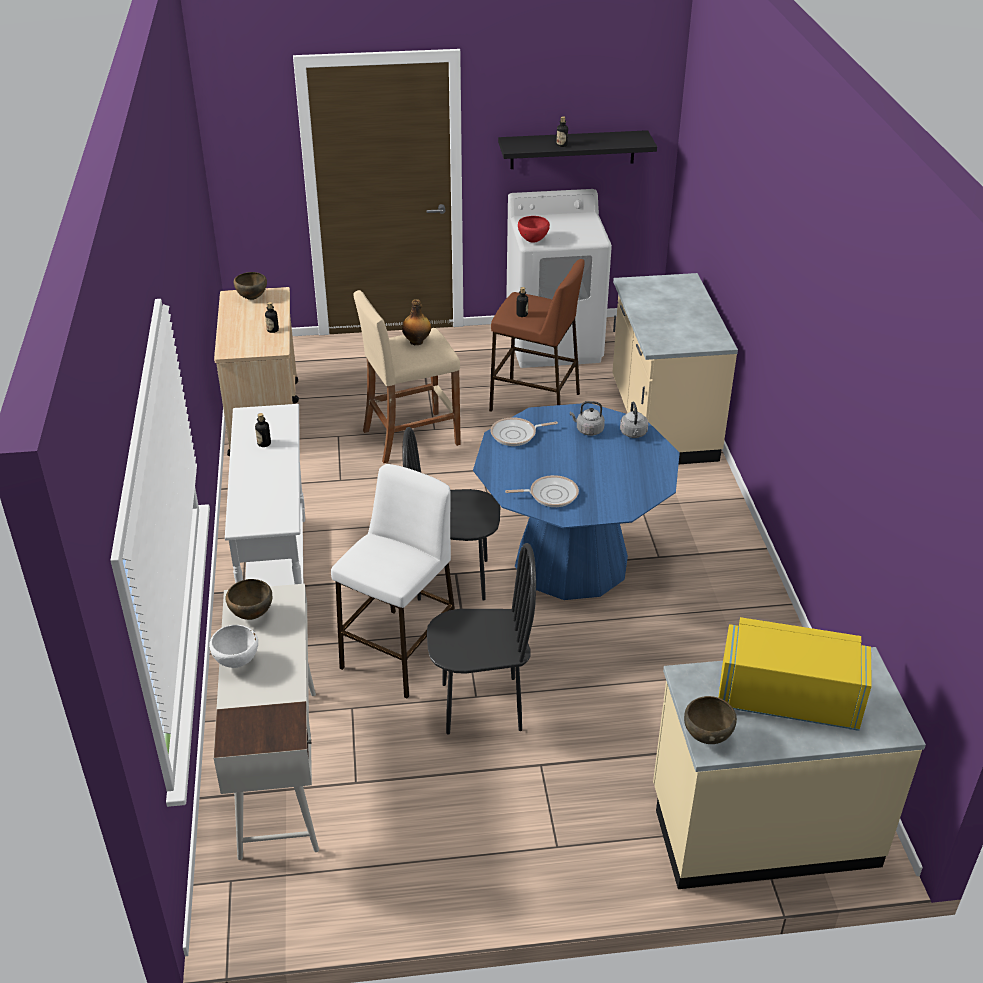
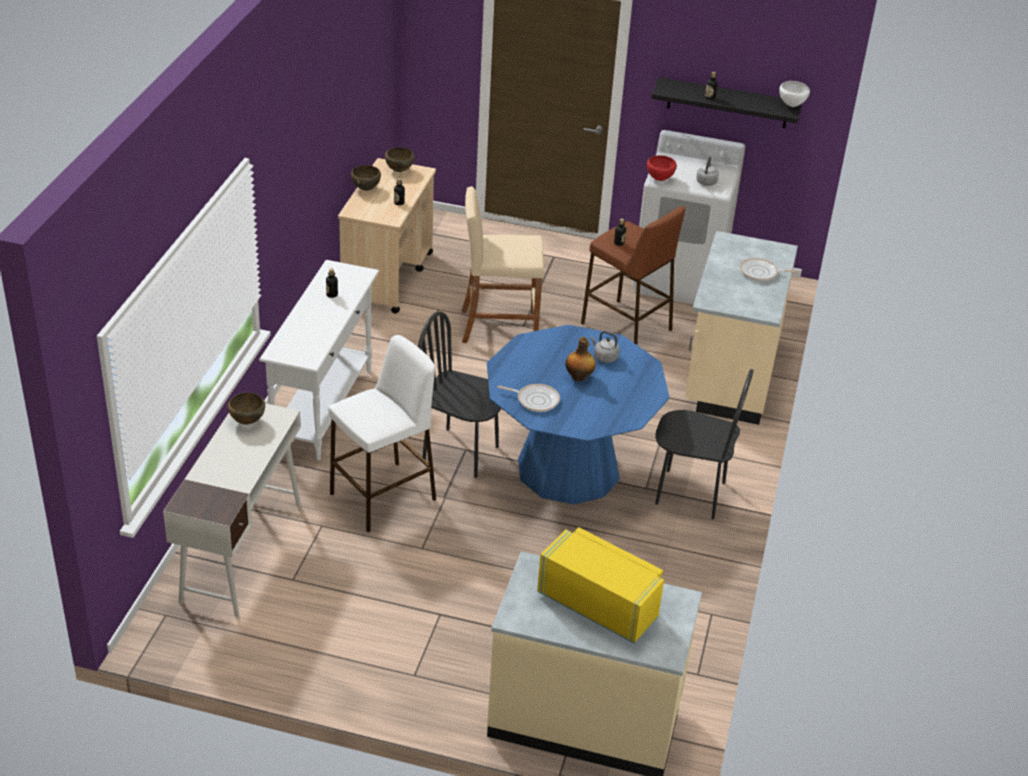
camera: 20 degrees right, 0 degrees up
(237, 662) = (217, 452): white bowl -> white bowl (792, 105)
(417, 342) = (515, 244): bottle -> bottle (579, 377)
(481, 706) = (422, 556): black chair -> black chair (690, 493)
(516, 435) = (541, 344): frying pan -> frying pan (761, 273)
(633, 434) = (641, 371): grey kettle -> grey kettle (706, 183)
(707, 737) = (515, 610): brown bowl -> brown bowl (366, 189)

